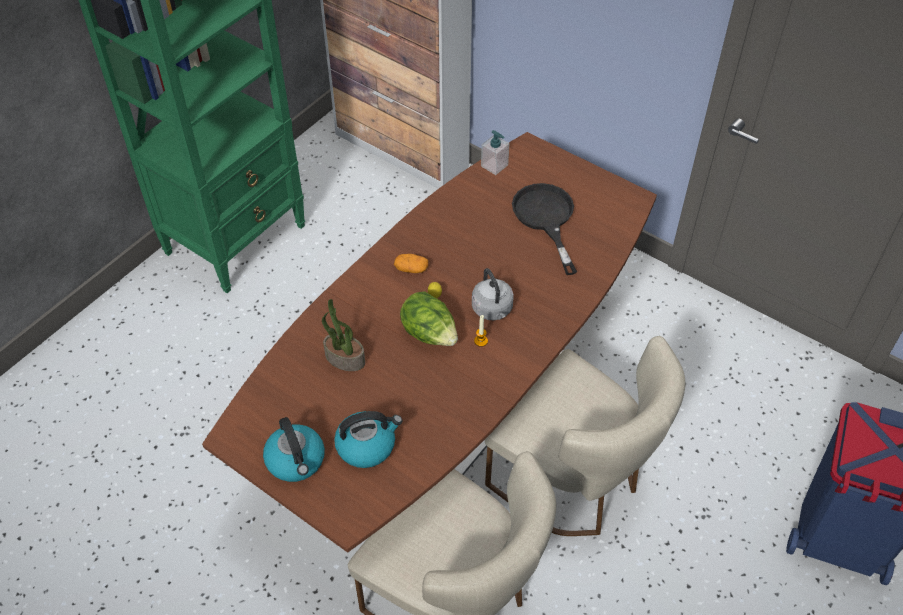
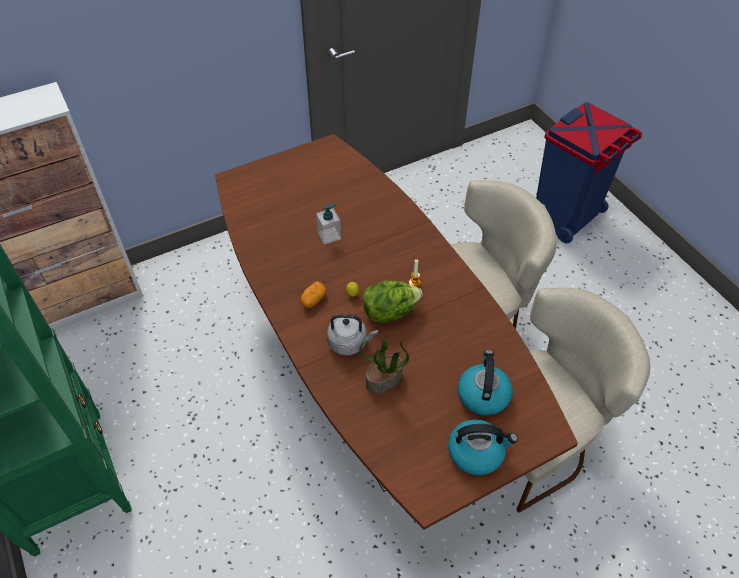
camera: 65 degrees left, 0 degrees up
(493, 310) = (388, 264): grey kettle -> grey kettle (349, 343)
(494, 166) = (237, 206): soap dispenser -> soap dispenser (329, 235)
(546, 219) = (316, 199): black frying pan -> none

